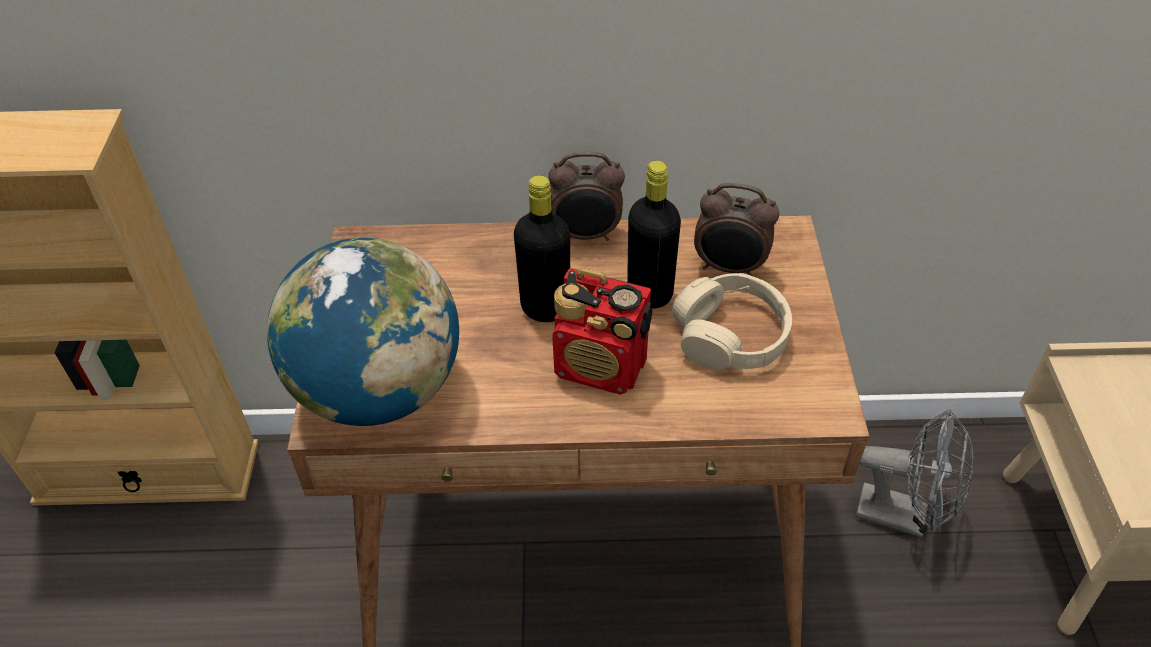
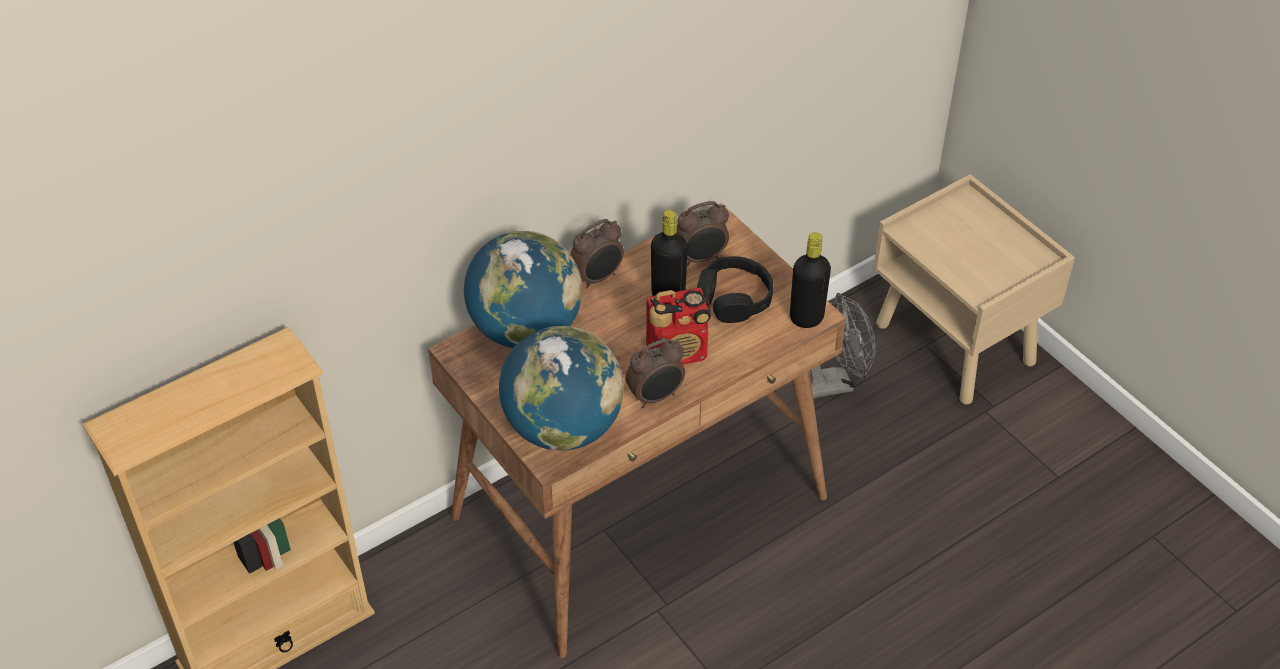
camera: 35 degrees left, 0 degrees up
(451, 255) = (525, 330): none -> globe
(522, 411) = (656, 397): none -> alarm clock
(545, 308) = (615, 333): black bottle -> black bottle (806, 318)
(730, 335) = (733, 298): beige headphones -> black headphones

